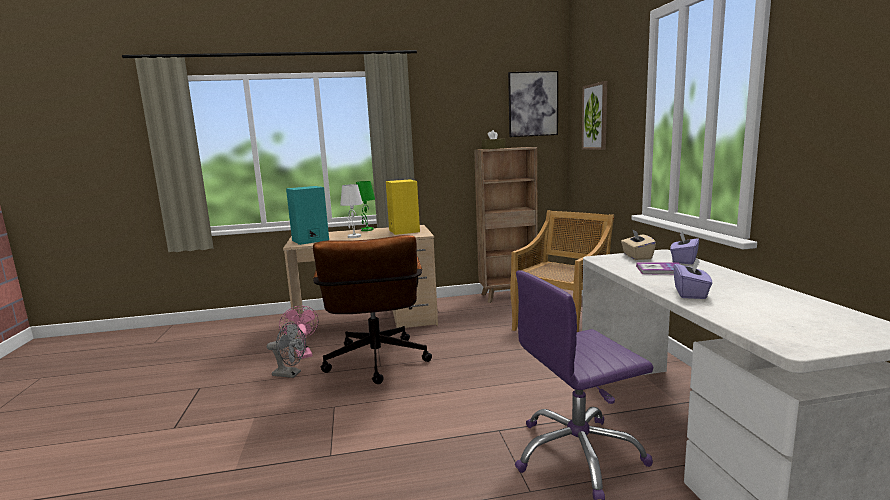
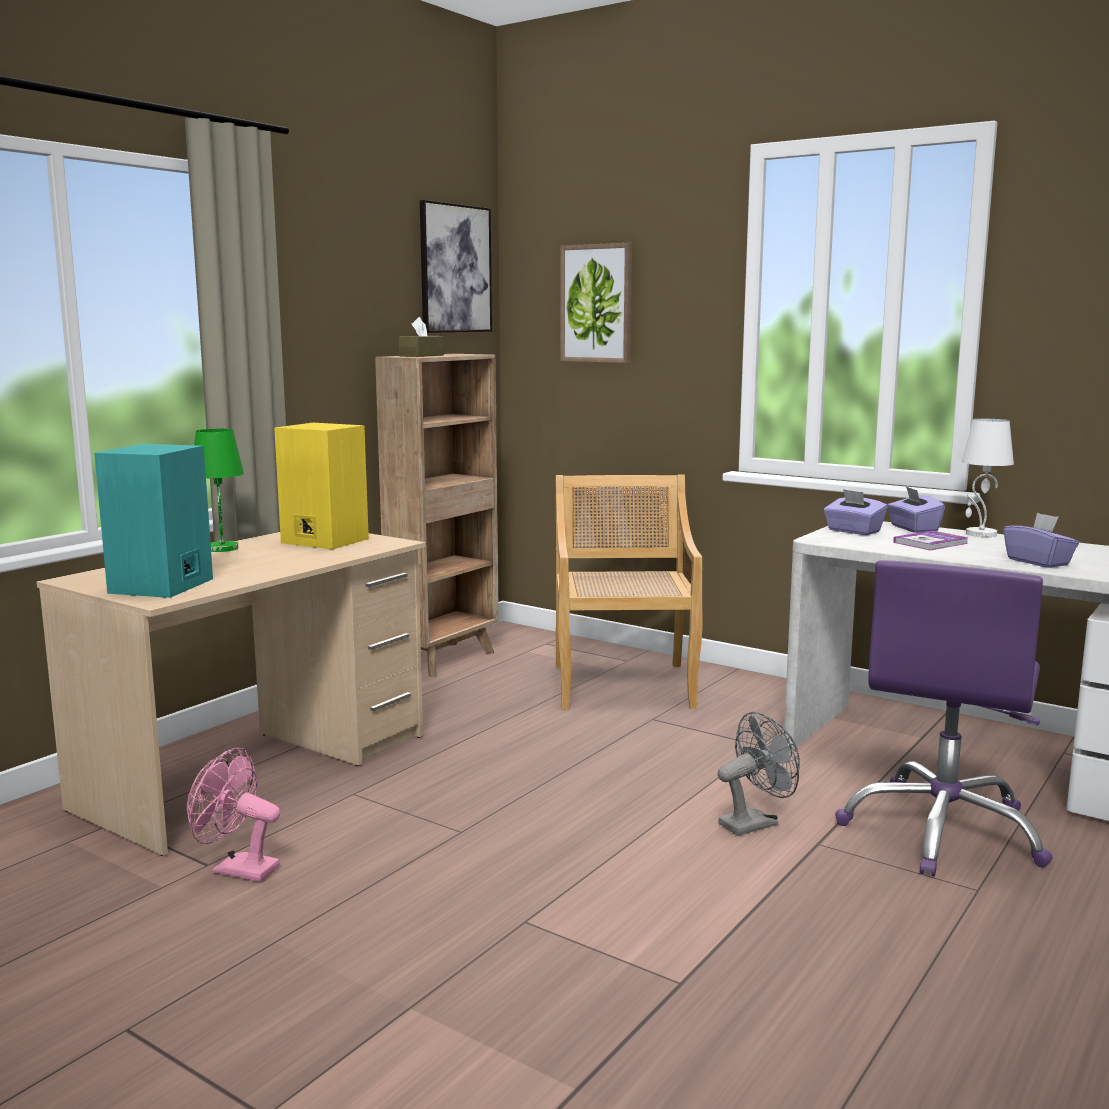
camera: 45 degrees left, 0 degrees up
(290, 374) = (306, 912): grey fan -> grey fan (755, 822)
(354, 236) = (248, 564): white table lamp -> white table lamp (980, 534)
(376, 364) = (449, 832): brown office chair -> none
(637, 256) = (853, 531): beige tissue box -> purple tissue box

